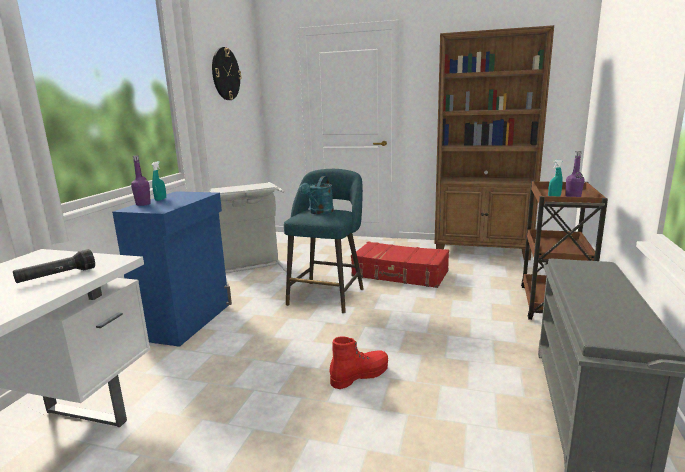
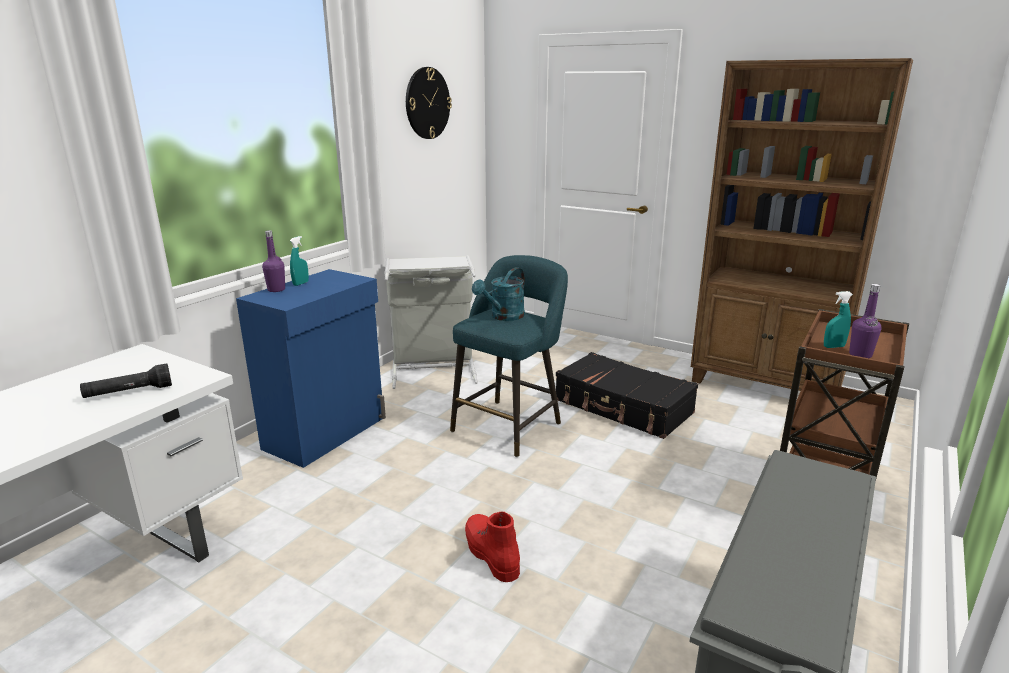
camera: 15 degrees right, 5 degrees up
(359, 375) = (491, 555): red boot -> red boot turned 105 degrees counterclockwise
(400, 274) = (623, 407): red suitcase -> black suitcase

